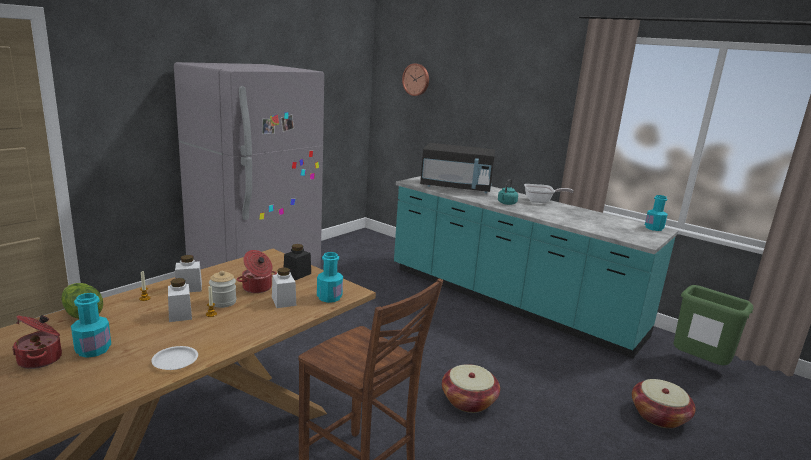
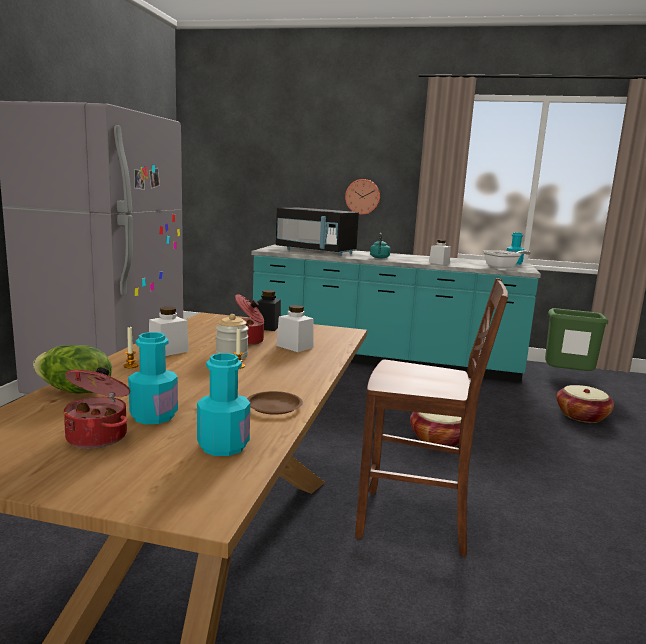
camera: 25 degrees left, 5 degrees down
(175, 361) = (273, 406): white plate -> brown plate
(180, 314) = (202, 371): white jar -> white jar (439, 263)
(329, 297) = (333, 338): turquoise bottle -> turquoise bottle (223, 446)
(416, 79) = (236, 148): wall clock -> wall clock (362, 196)
(456, 187) = (316, 251): black microwave -> black microwave turned 45 degrees clockwise
(541, 201) = (403, 255): frying pan -> frying pan (503, 267)

